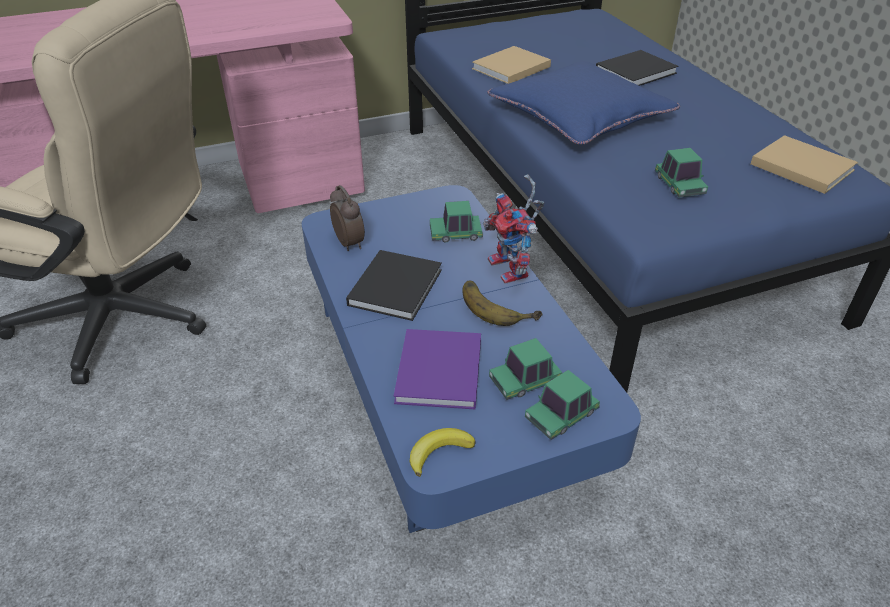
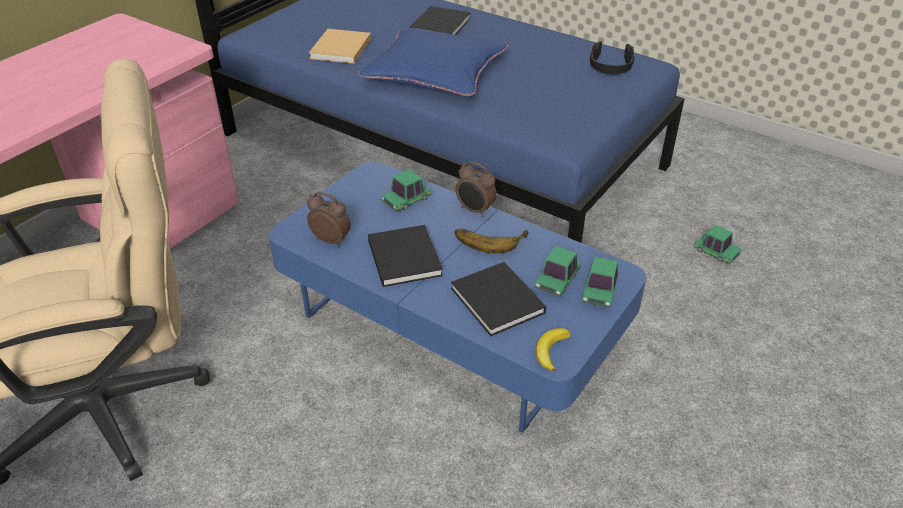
camera: 35 degrees left, 0 degrees up
(439, 373) = (499, 302): purple book -> black book
(513, 270) = (475, 210): toy robot -> alarm clock
(678, 185) = (553, 104): toy car -> toy car (716, 252)
(799, 166) = (610, 66): beige book -> black headphones

